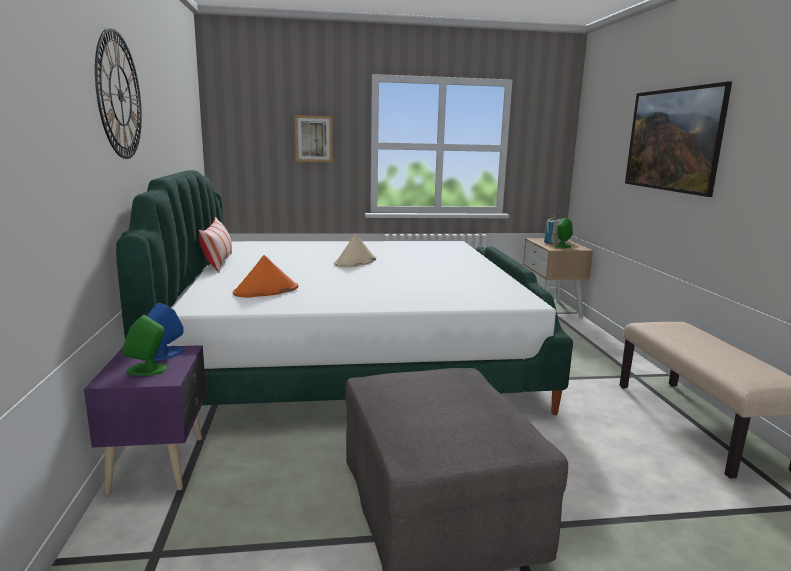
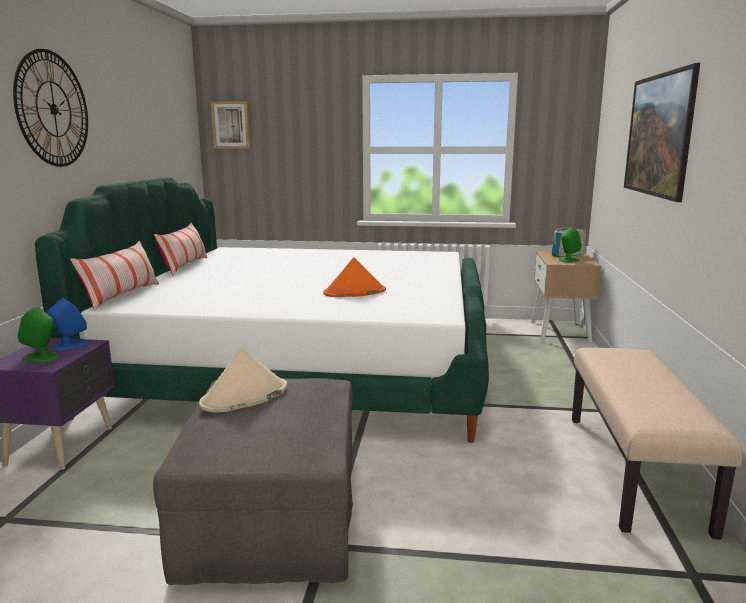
camera: 15 degrees right, 0 degrees up
(191, 297) = (122, 296): none -> pillow
(266, 291) = (194, 293): orange hat -> orange hat (354, 292)
(313, 139) = (304, 144): picture -> picture (231, 125)
(355, 262) = (313, 270): beige hat -> beige hat (244, 396)

